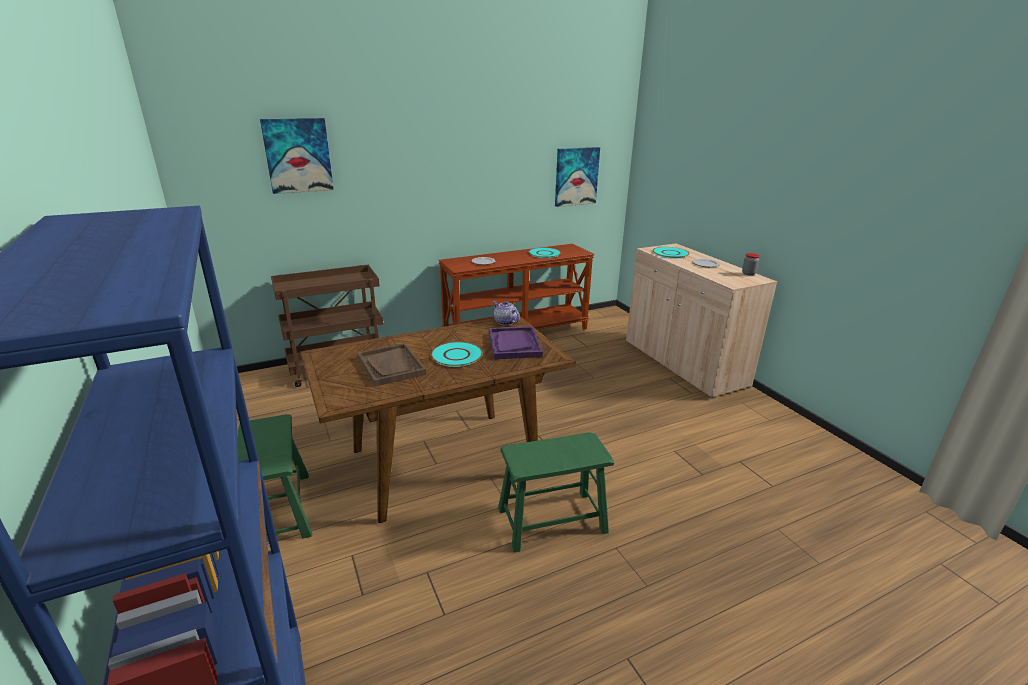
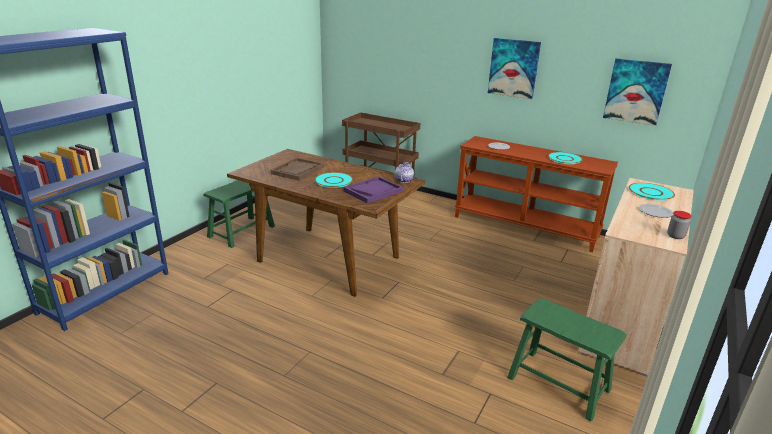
camera: 55 degrees right, 0 degrees up
(298, 155) = (391, 33): picture -> picture (513, 68)
(552, 520) = (313, 317): green stool -> green stool (558, 383)

